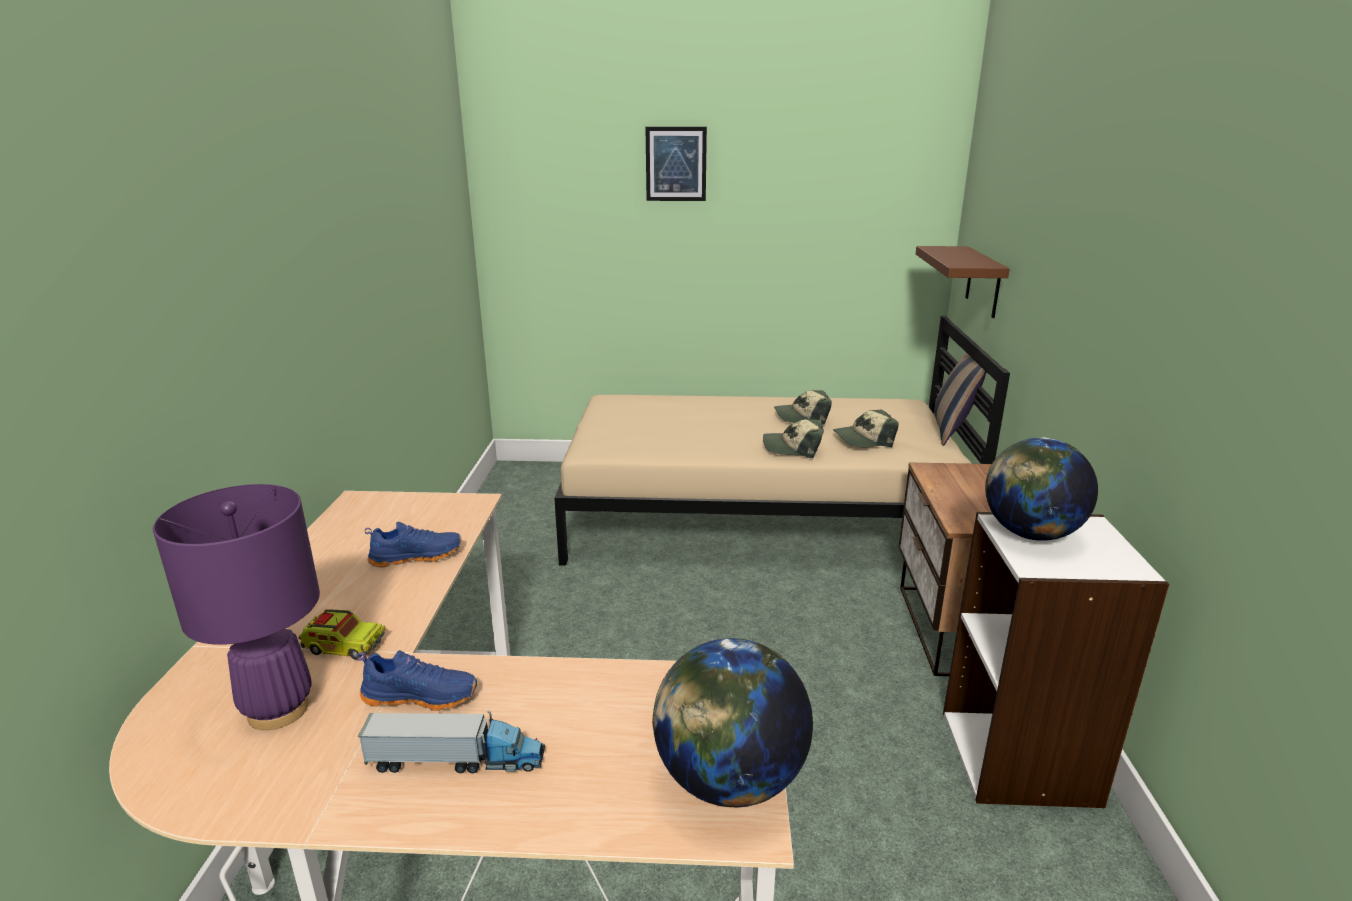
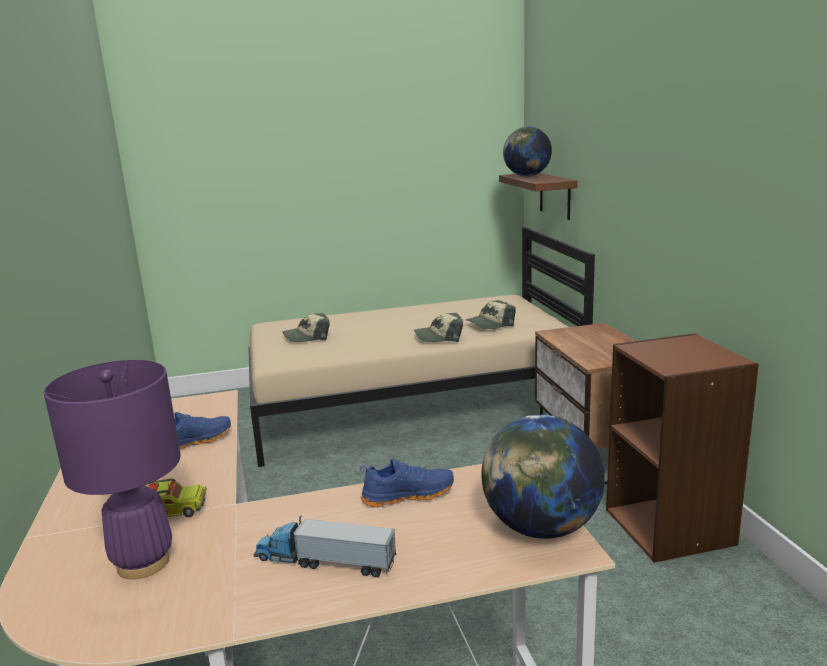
camera: 15 degrees left, 5 degrees down
(421, 695) = (264, 528): blue shoe -> blue shoe (407, 494)
(457, 760) = (324, 561): toy truck -> toy truck turned 150 degrees counterclockwise
(676, 164) = (301, 125): picture -> none
(802, 417) = (435, 316): cap -> cap (307, 337)
(952, 430) = (550, 310): pillow -> none
(1020, 757) = (670, 526): white bookcase -> brown bookcase
(1030, 534) = (656, 351): globe -> globe (527, 176)

